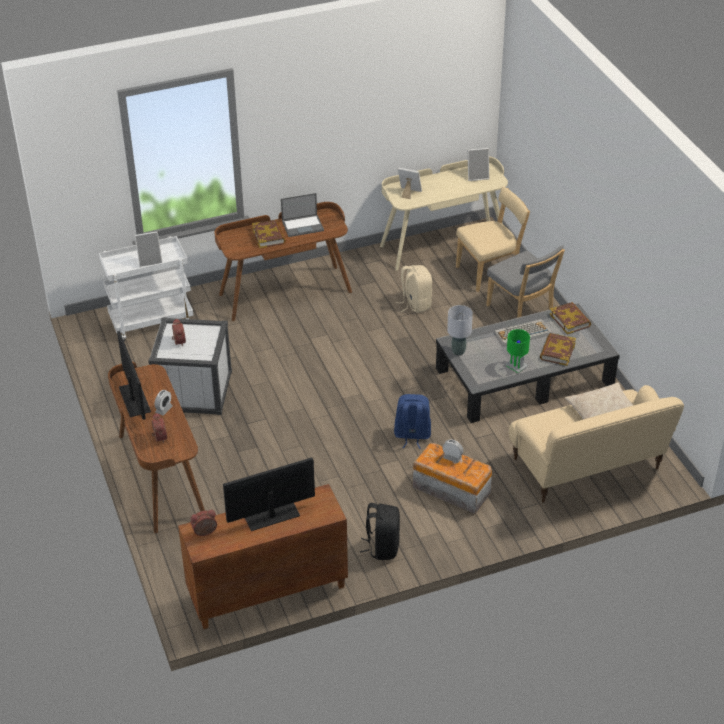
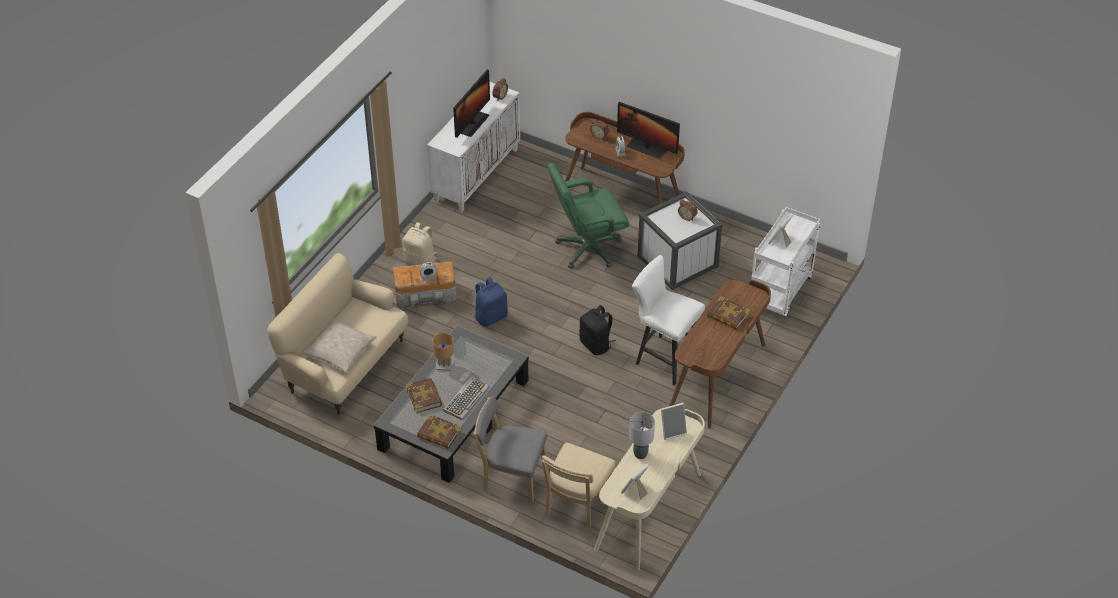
camera: 140 degrees right, 5 degrees up
(255, 446) = (588, 249): none -> green office chair
(267, 593) = (476, 174): brown cabinet -> white cabinet
(303, 225) = (715, 342): laptop -> none
(307, 326) = (664, 357): none -> white stool
(382, 547) = (434, 235): black backpack -> black backpack (596, 345)
(415, 304) = (605, 430): beige backpack -> beige backpack (420, 261)
(458, 351) = (500, 353): grey table lamp -> grey table lamp (640, 454)
(516, 366) = (444, 365): green table lamp -> brown table lamp

